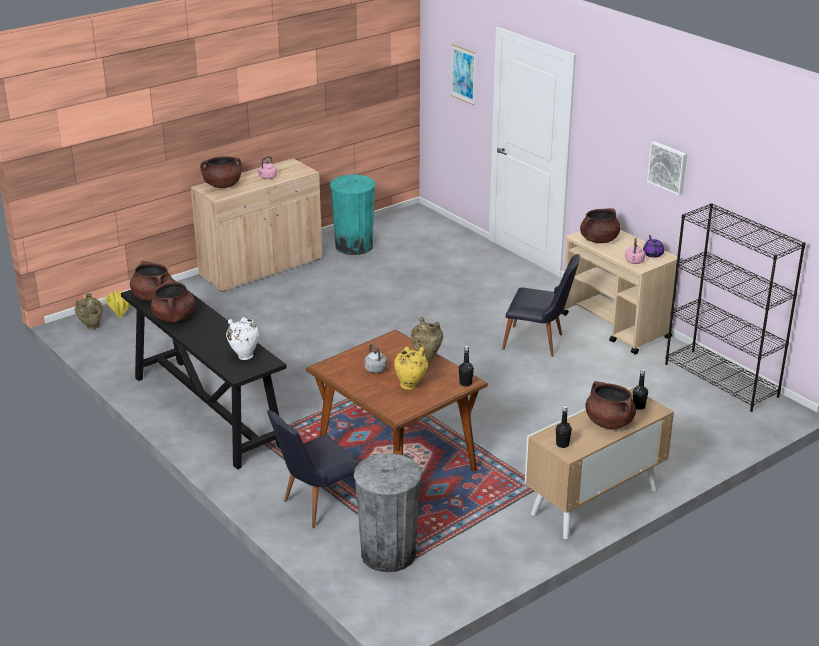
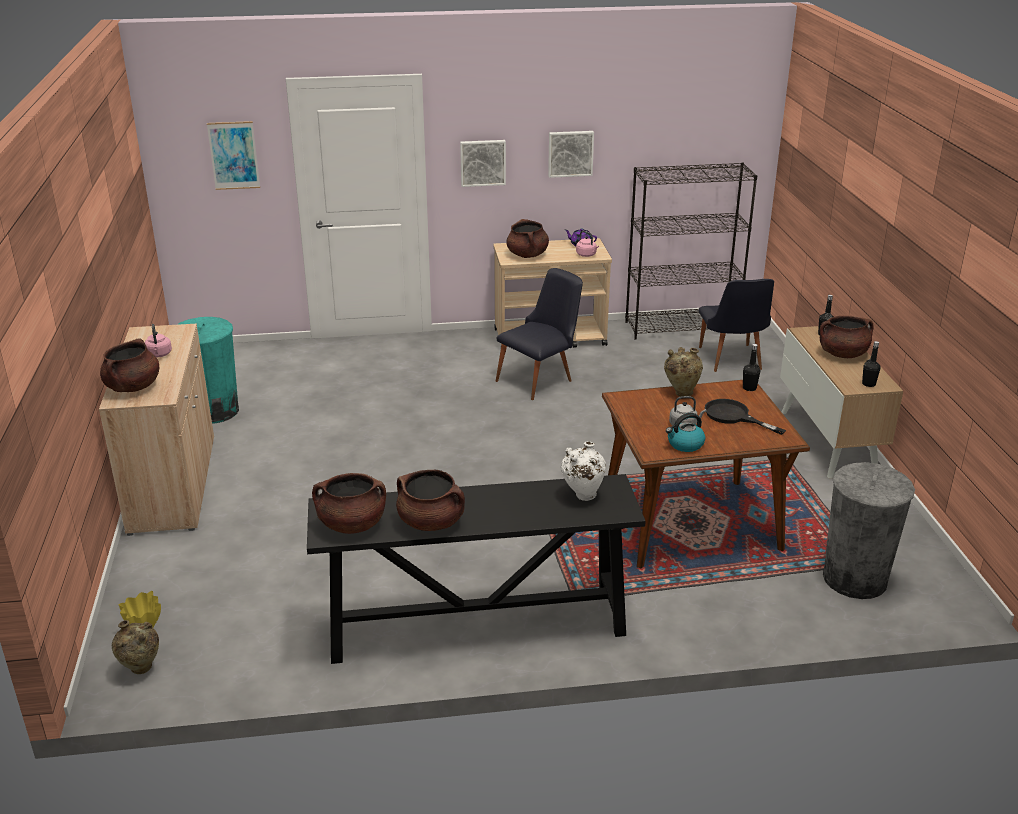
camera: 60 degrees left, 0 degrees up
(316, 505) = (739, 598): black chair -> black chair (731, 361)
(348, 376) = (685, 444): none -> kettle
(410, 386) = (733, 416): yellow vase -> black frying pan
(606, 147) = (482, 162): none -> picture

